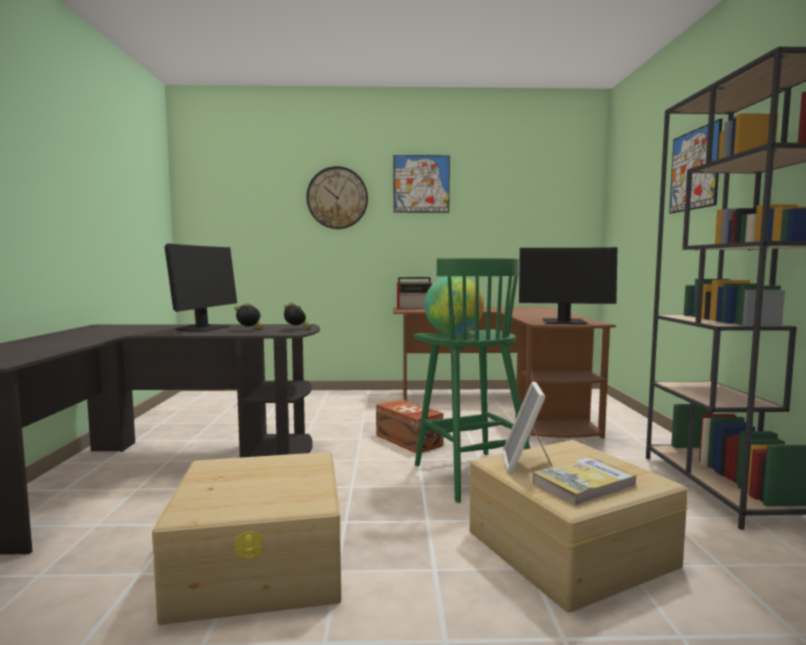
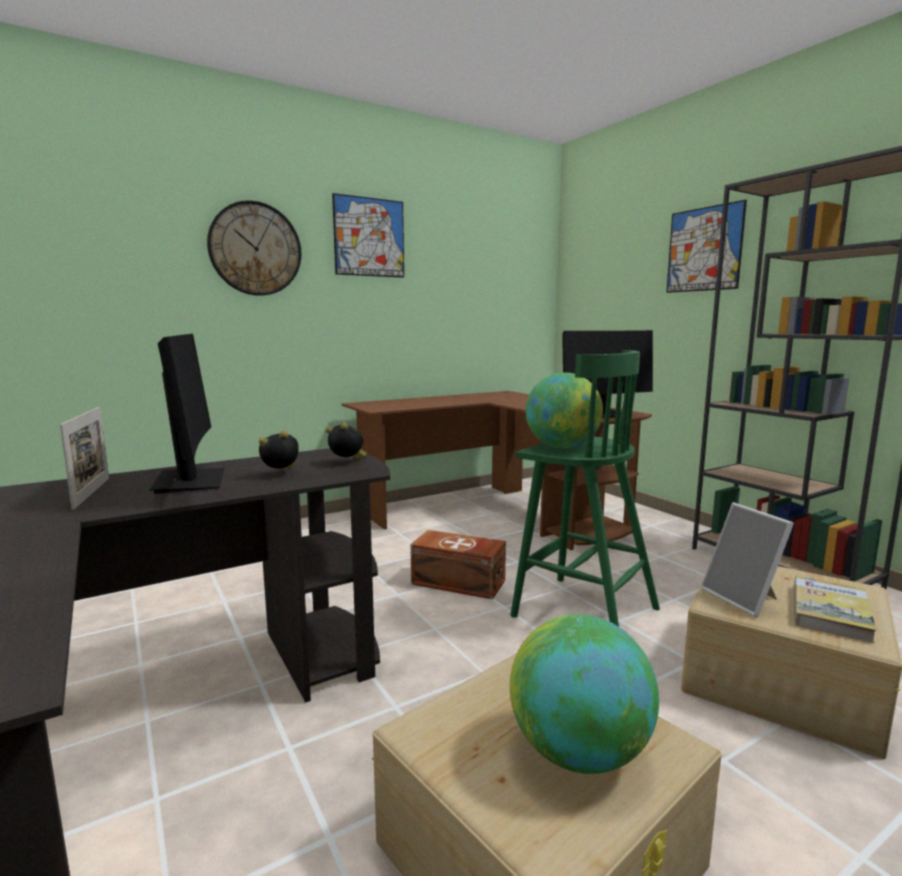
camera: 30 degrees left, 5 degrees up
(156, 328) = (92, 493): none -> picture frame
(262, 491) = (578, 752): none -> globe
(415, 308) = (377, 403): radio -> none

